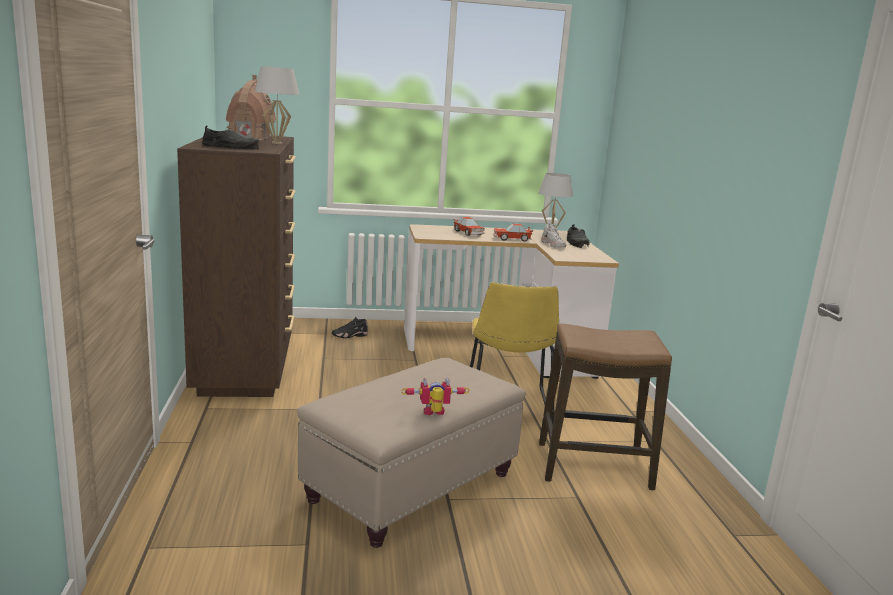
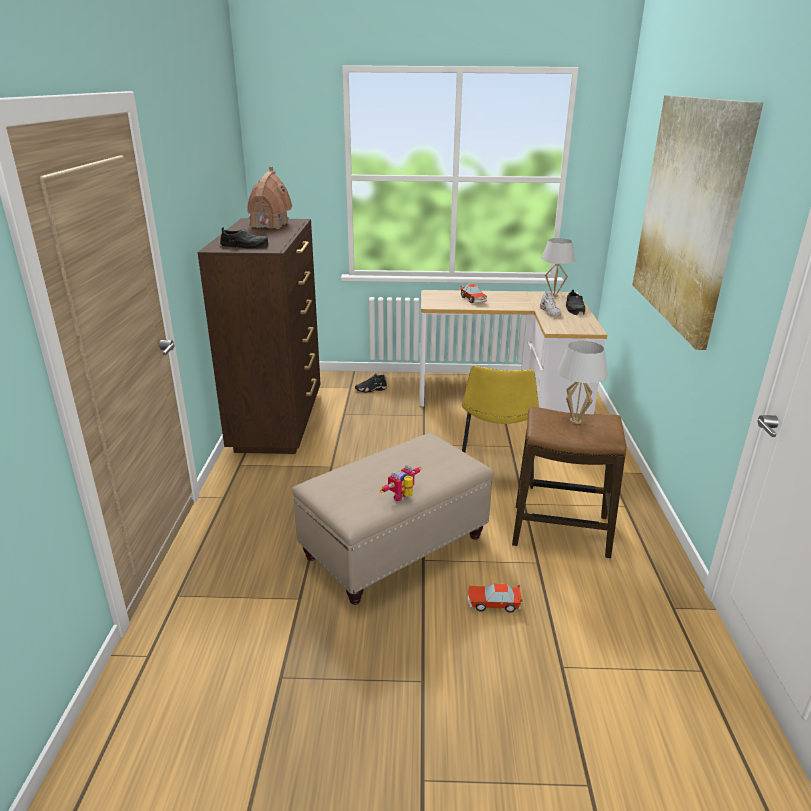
camera: 10 degrees right, 10 degrees up
(276, 143) = (289, 233): white table lamp -> white table lamp (575, 421)
(434, 414) = (403, 498): toy robot -> toy robot turned 45 degrees counterclockwise
(511, 239) = (512, 306): toy car -> toy car (493, 603)
(704, 130) = (688, 213): none -> picture

